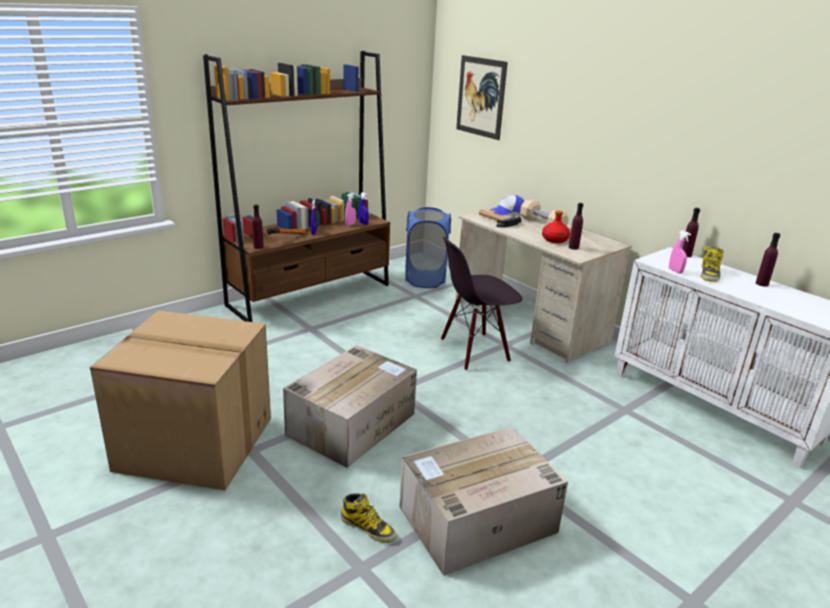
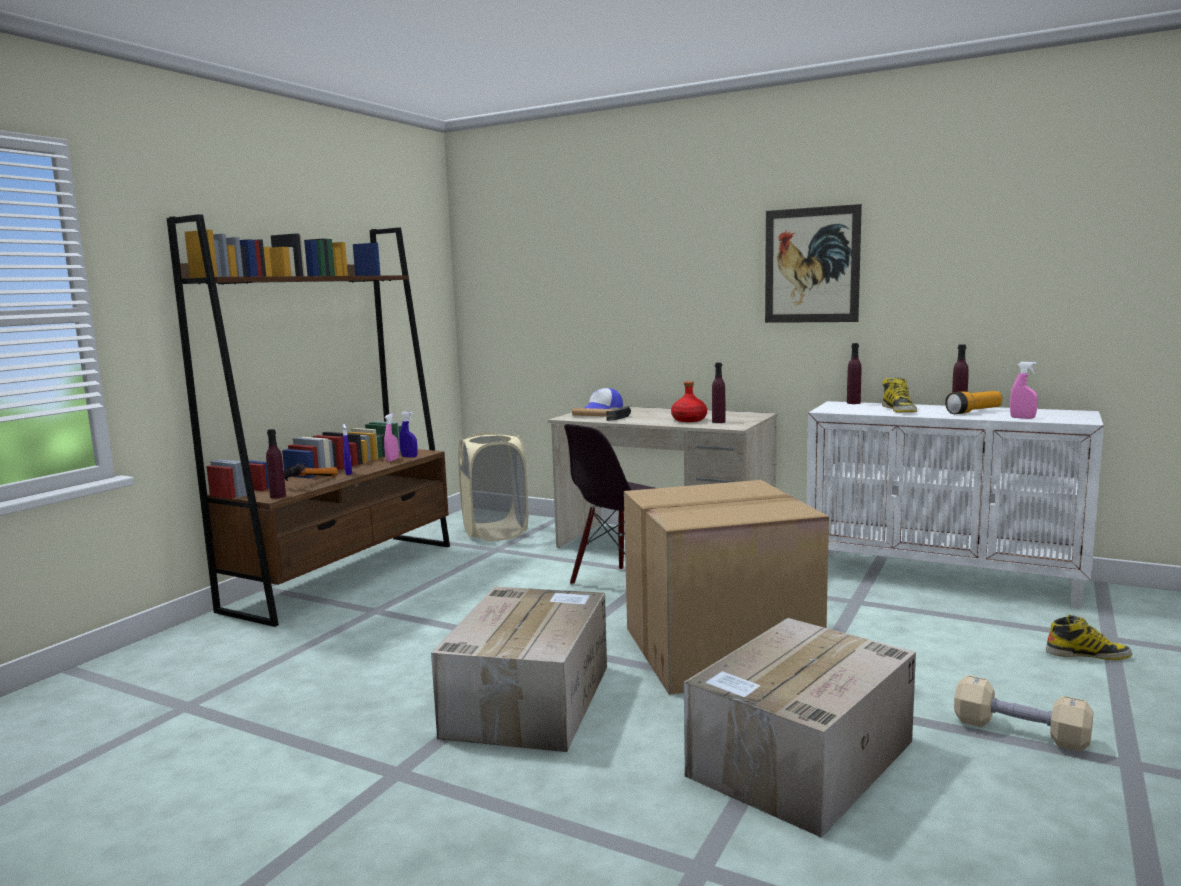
camera: 20 degrees left, 15 degrees down
(193, 444) = (287, 792): cardboard box -> cardboard box (717, 651)
(368, 527) = (663, 814): boot -> boot (1087, 654)
(425, 279) = (495, 532): blue laundry basket -> beige laundry basket
(481, 97) = (530, 280): picture -> picture (811, 265)
(542, 224) = (656, 412): beige dumbbell -> beige dumbbell (1020, 732)
(675, 271) = (863, 412): pink spray bottle -> pink spray bottle (1022, 418)
(767, 292) = (974, 412): none -> flashlight

